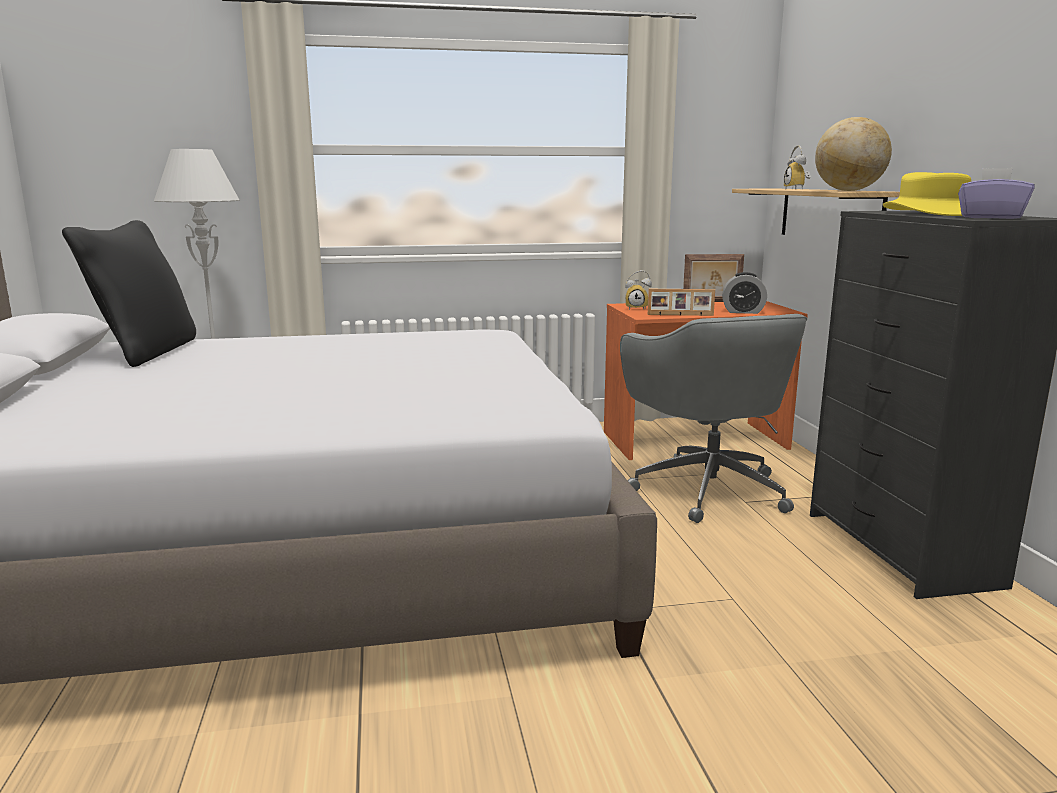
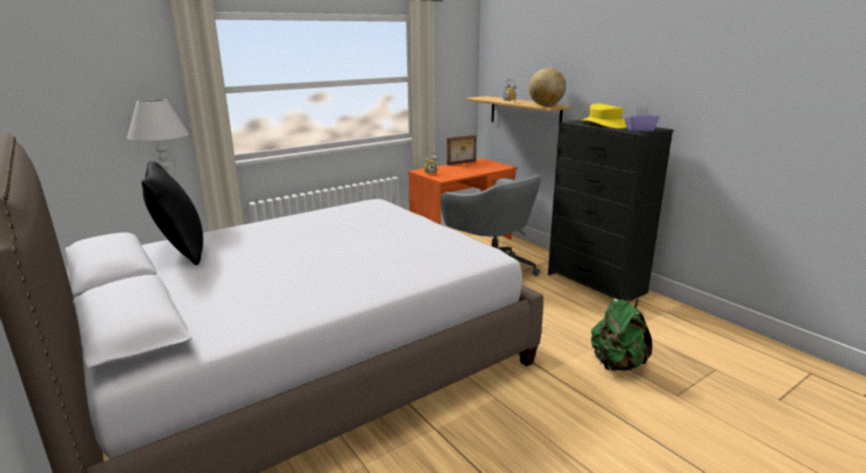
camera: 25 degrees left, 5 degrees up
(680, 315) = (459, 176): picture frame -> none
(743, 312) = (486, 169): alarm clock -> none
(817, 705) = (617, 364): none -> green backpack

